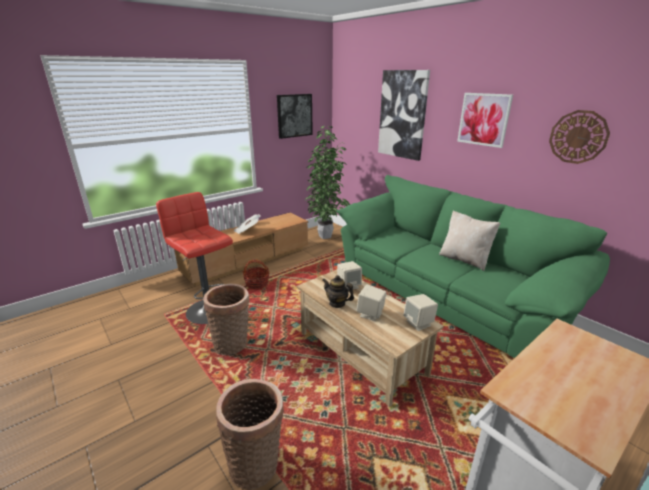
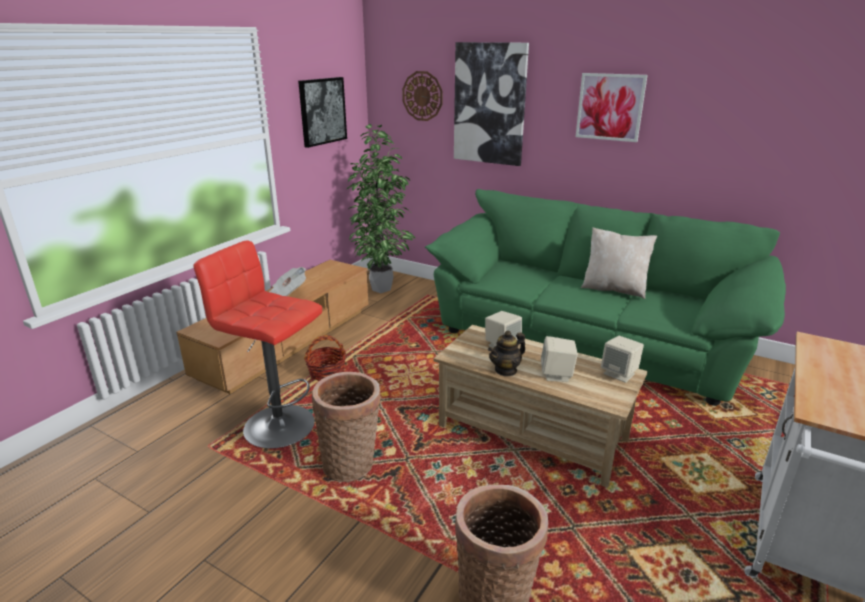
camera: 20 degrees left, 0 degrees up
(337, 303) = (506, 370): teapot -> teapot turned 45 degrees counterclockwise
(578, 137) = (730, 124): wall clock -> wall clock (422, 96)

